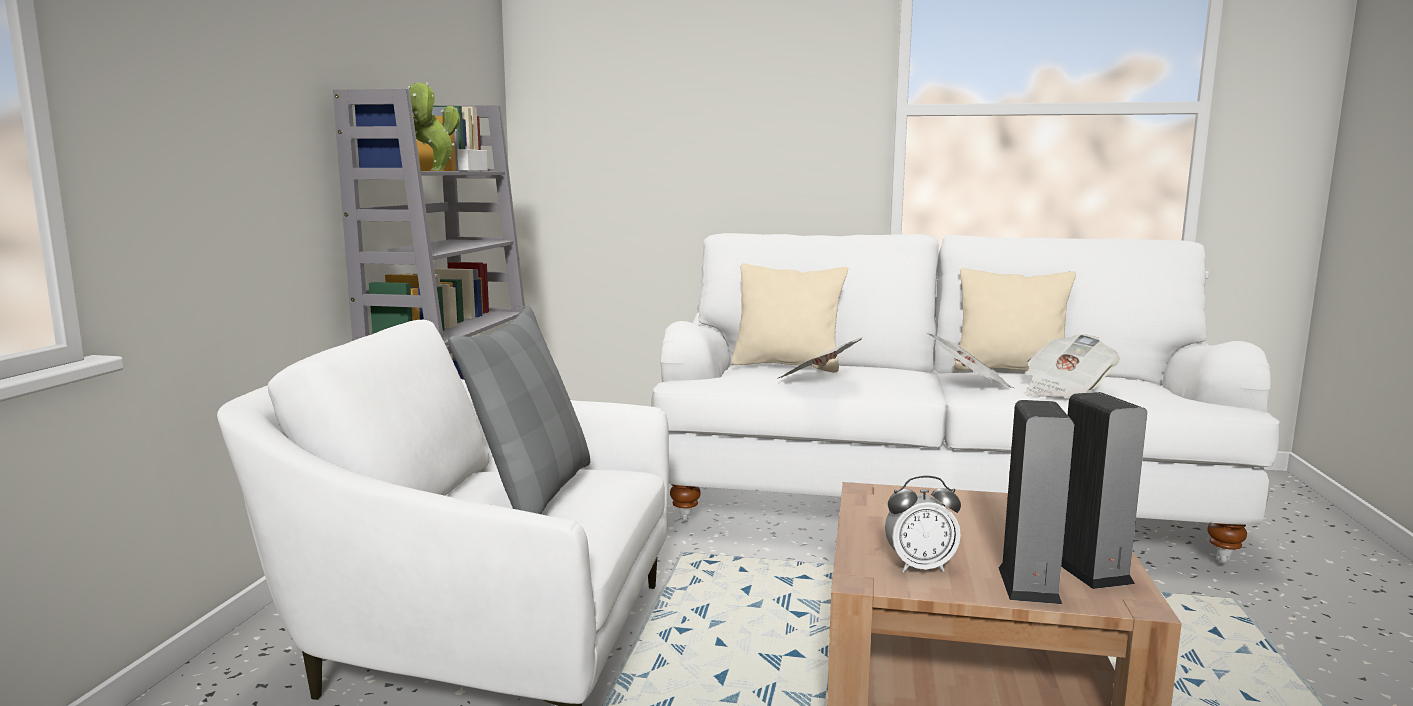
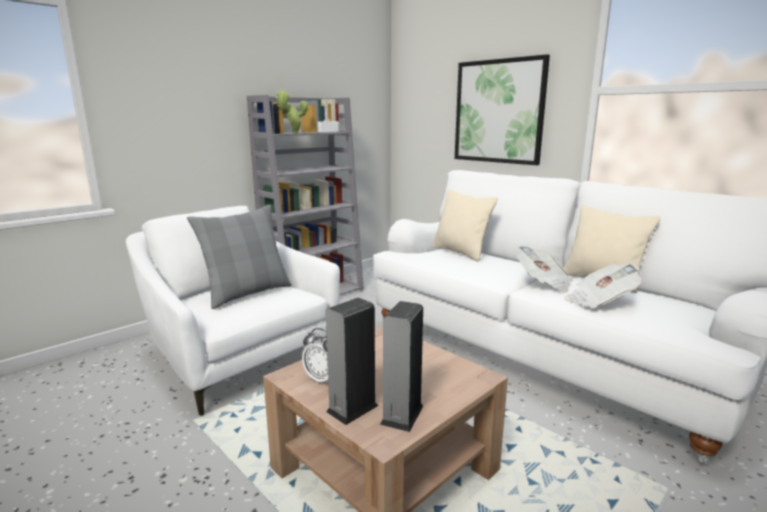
camera: 35 degrees right, 5 degrees up
(743, 139) = (498, 112): none -> picture
(818, 381) = (452, 265): newspaper -> none

